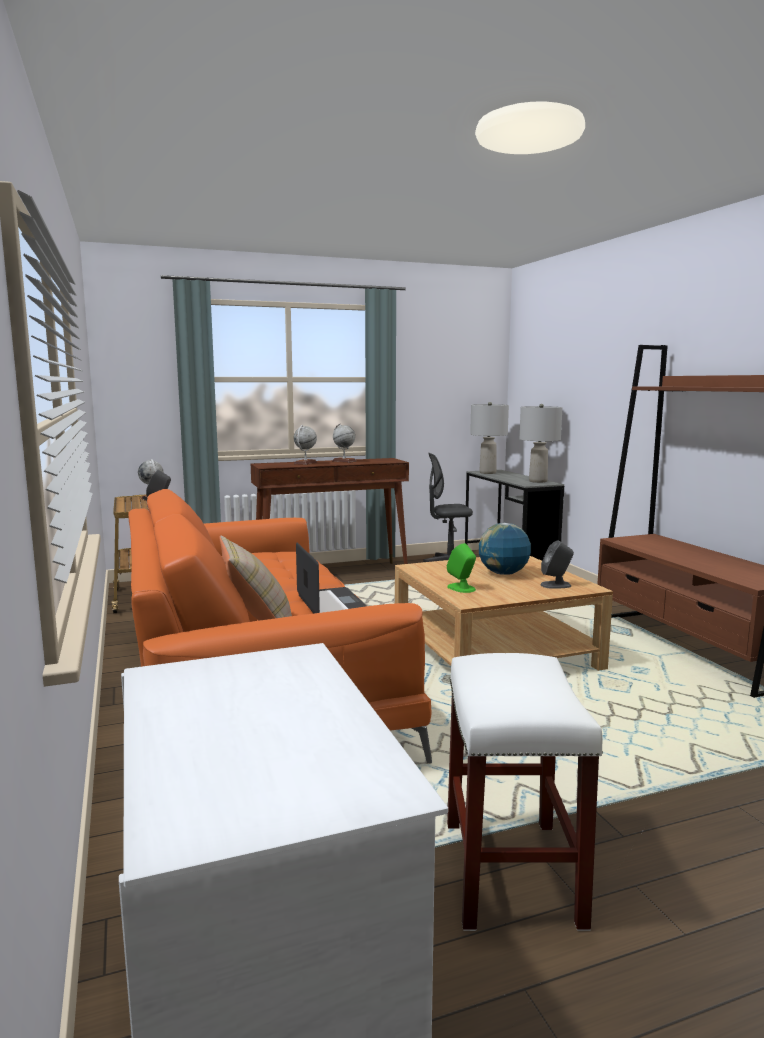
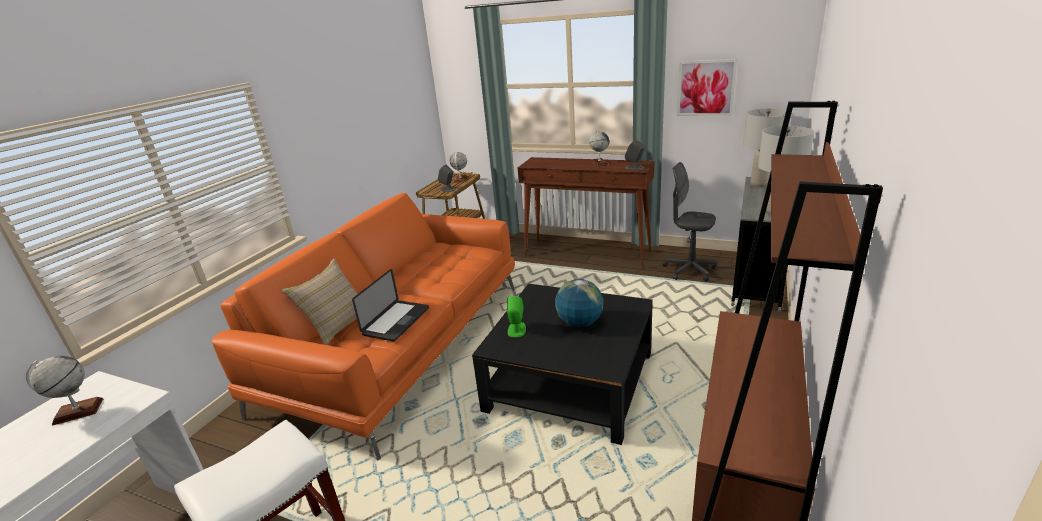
camera: 45 degrees right, 15 degrees up
(305, 463) = (565, 162): globe -> globe (78, 411)
(426, 386) = (706, 88): none -> picture
(494, 651) = (570, 381): beige coffee table -> black coffee table
(556, 585) = (590, 355): grey speaker -> grey speaker (634, 167)

